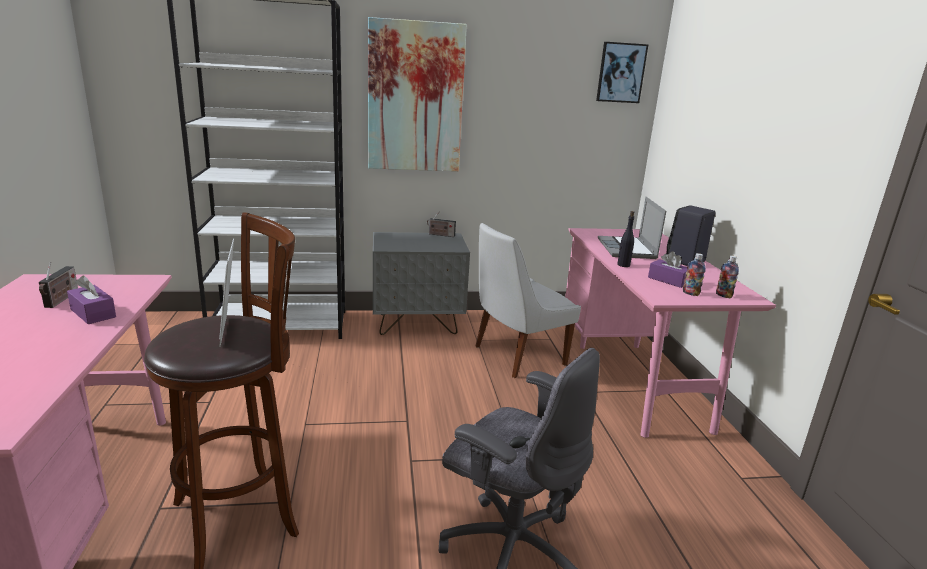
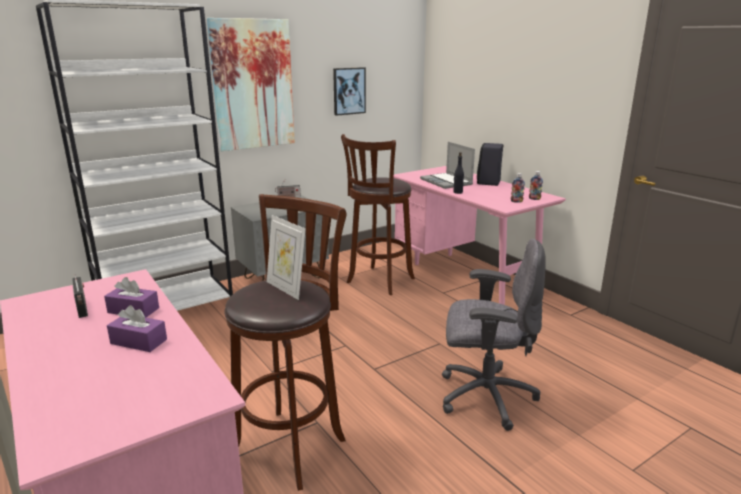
camera: 25 degrees left, 0 degrees up
(516, 356) = (378, 281): white chair -> brown stool
(621, 73) = (399, 50): picture -> picture (349, 91)
(668, 280) = (495, 196): purple tissue box -> purple tissue box (139, 341)

